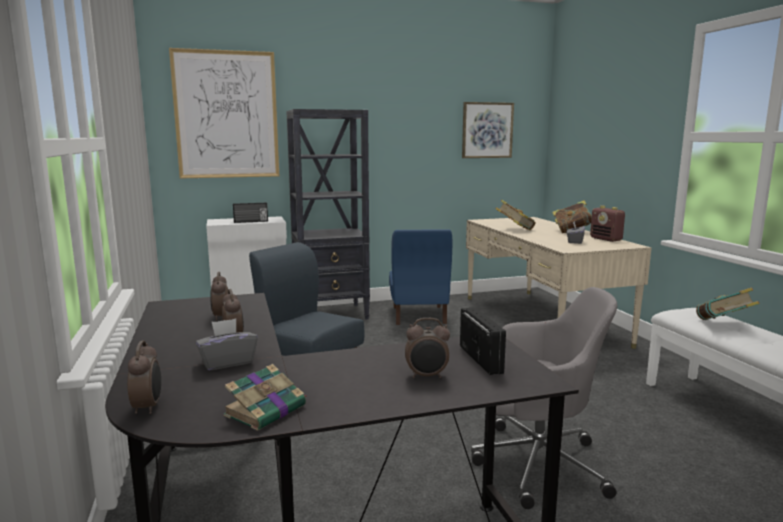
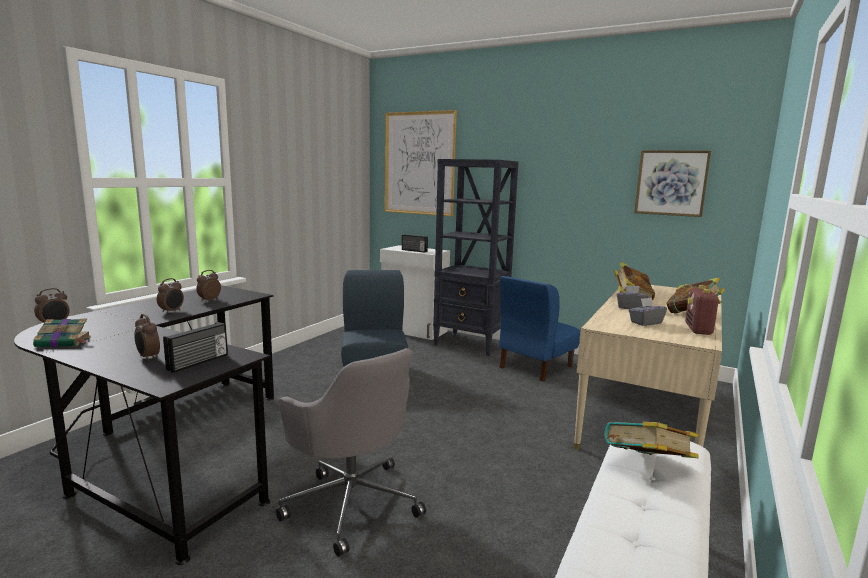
camera: 45 degrees right, 0 degrees up
(227, 362) = (131, 319): grey tissue box -> grey tissue box (630, 307)

